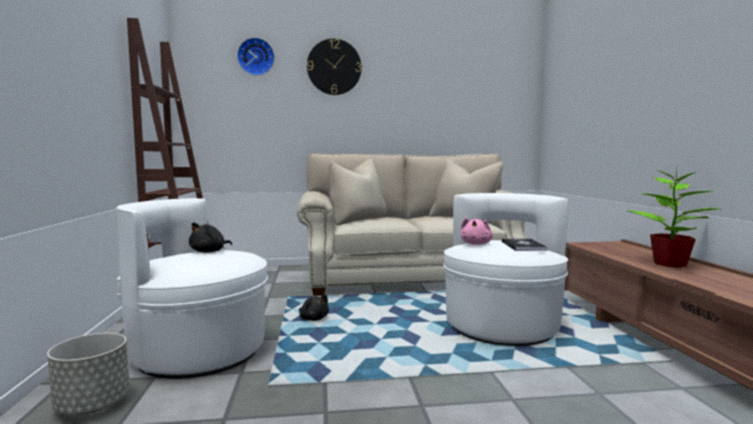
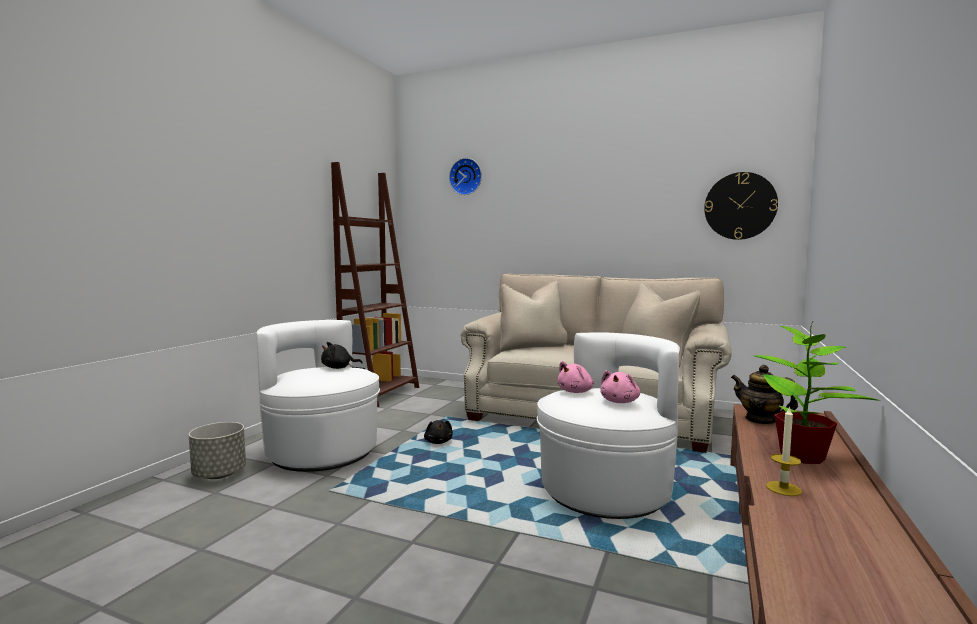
camera: 30 degrees right, 0 degrees up
(334, 67) = (539, 181): wall clock -> wall clock (740, 206)
(523, 246) = (620, 402): book -> pink plush toy
(602, 249) = (760, 420): none -> teapot
(705, 282) = (783, 488): none -> candle

